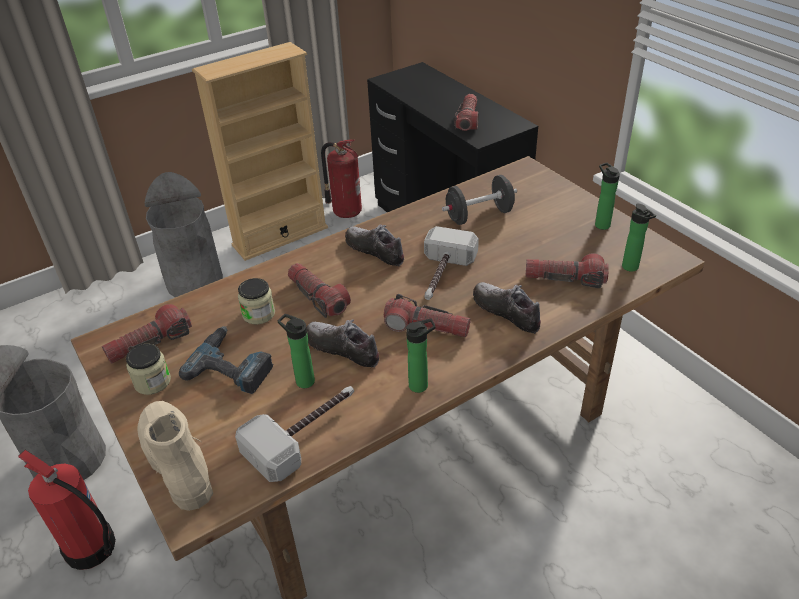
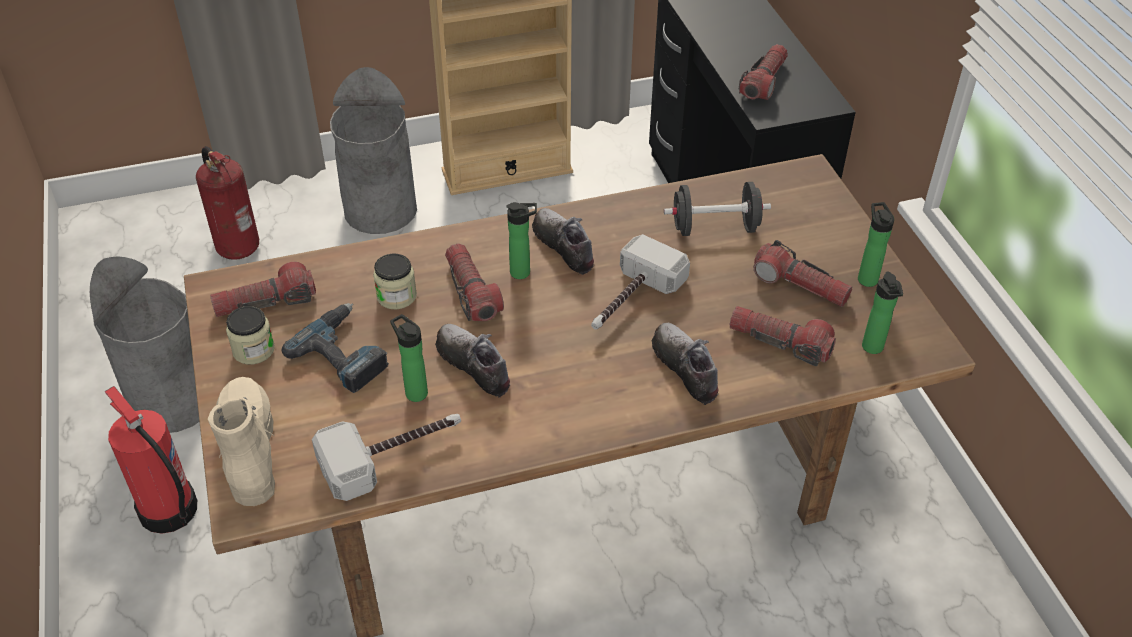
camera: 15 degrees right, 5 degrees up
(346, 211) = (605, 154): fire extinguisher -> fire extinguisher (237, 246)
(421, 385) = (544, 433): bottle -> bottle (523, 272)
(426, 328) = (581, 363): flashlight -> flashlight (800, 286)

